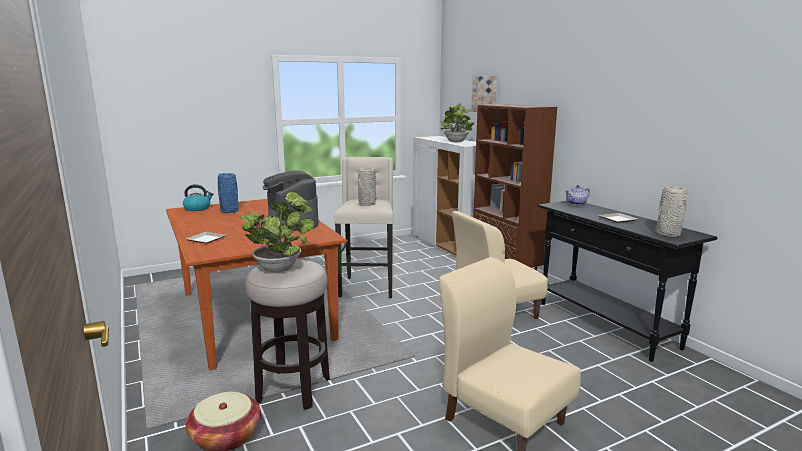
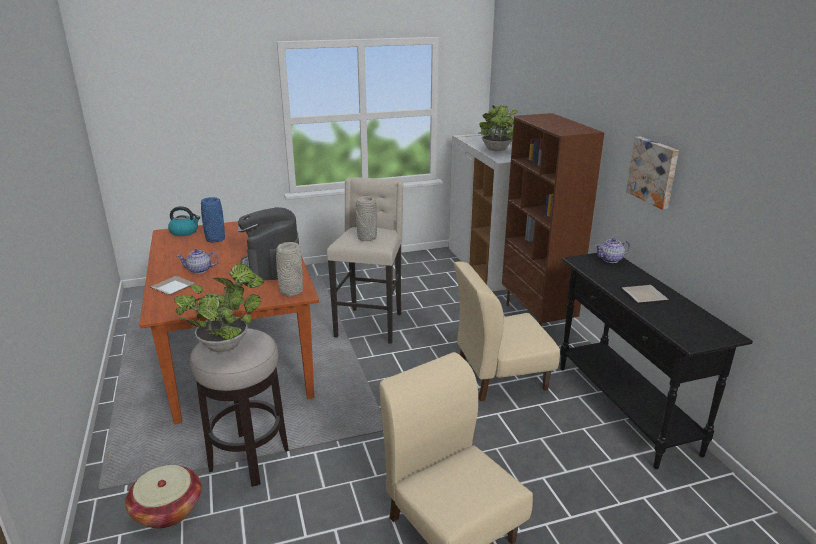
camera: 10 degrees right, 10 degrees up
(226, 228) = (200, 270): none -> teapot
(485, 94) = (534, 93): picture -> picture (654, 171)
(668, 234) = (690, 330): grey vase -> grey vase (290, 291)

